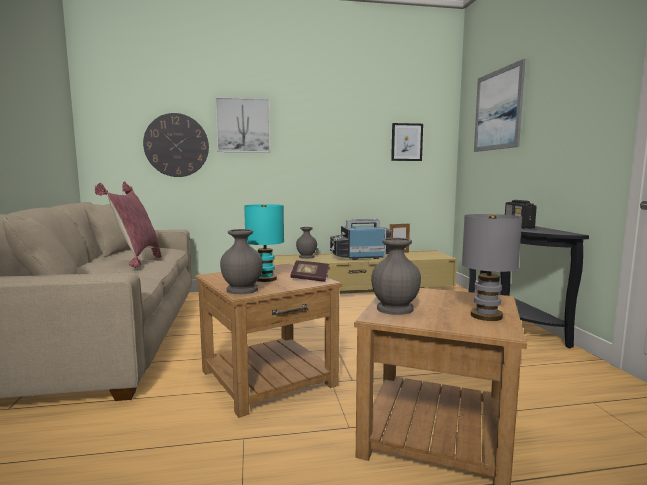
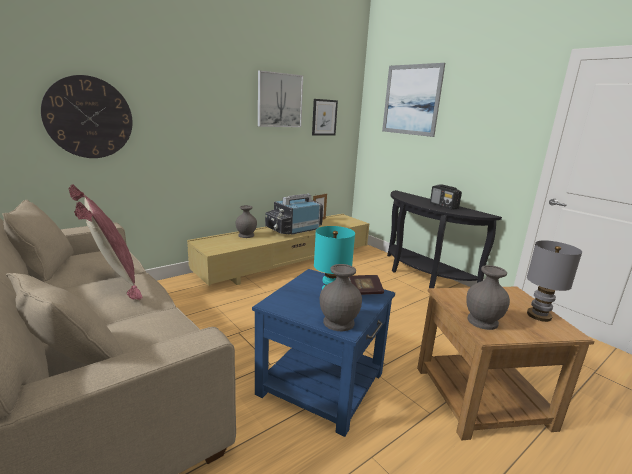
camera: 30 degrees left, 10 degrees up
(243, 125) = (172, 95): picture -> picture (279, 100)
(268, 378) = (322, 383): brown side table -> blue side table

